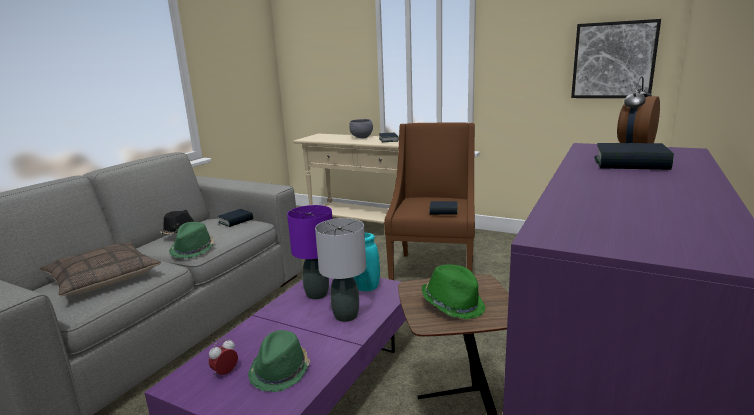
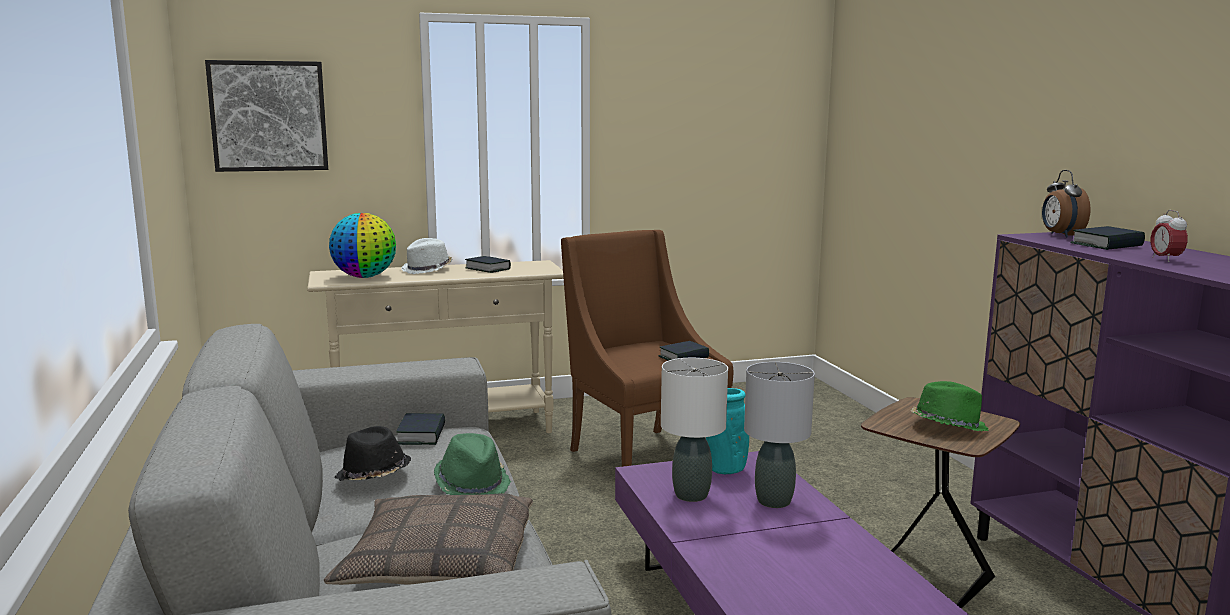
camera: 45 degrees left, 5 degrees down
(225, 373) = (793, 597): alarm clock -> alarm clock (1165, 259)
(281, 371) = (838, 569): green hat -> none
(316, 294) = (691, 495): purple table lamp -> white table lamp
(326, 138) = (365, 277): none -> globe
(362, 137) = (428, 269): grey bowl -> white hat
(613, 60) = (762, 143): picture -> picture (269, 116)

